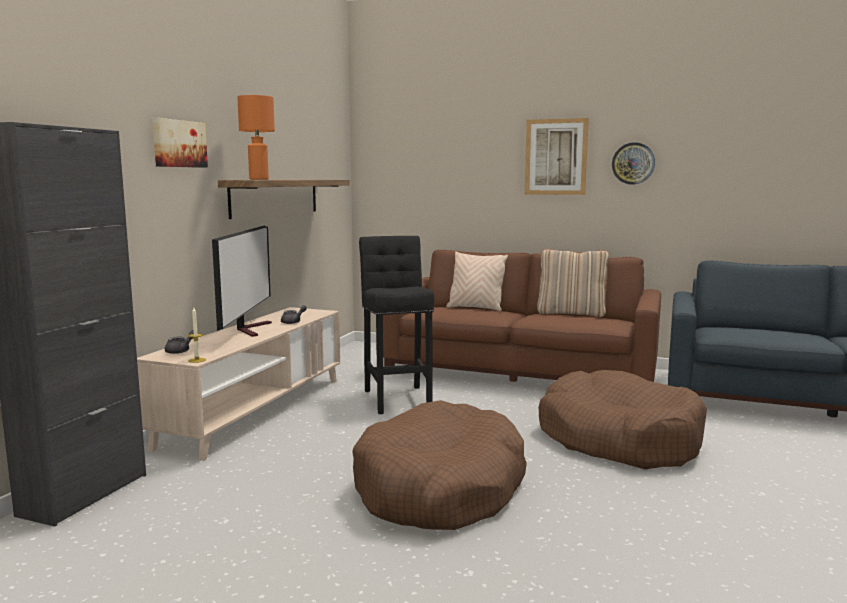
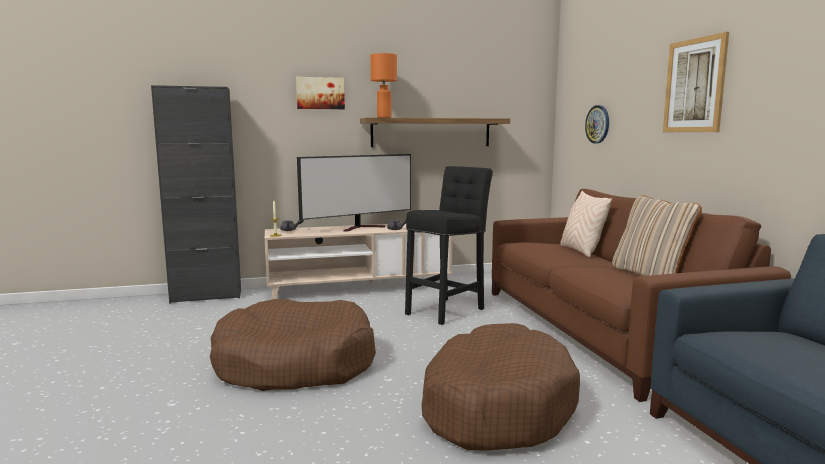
camera: 55 degrees right, 0 degrees up
(633, 163) = (774, 87): wall clock -> wall clock (598, 124)

